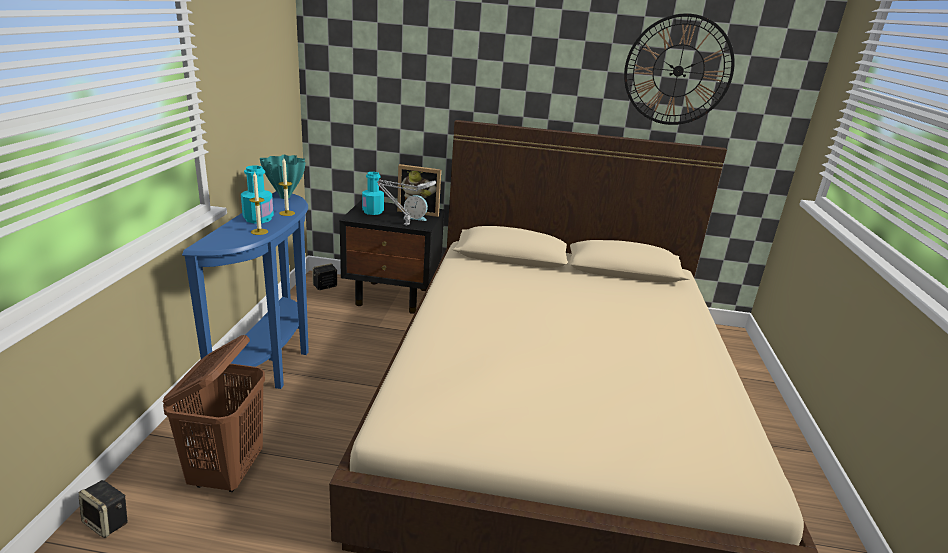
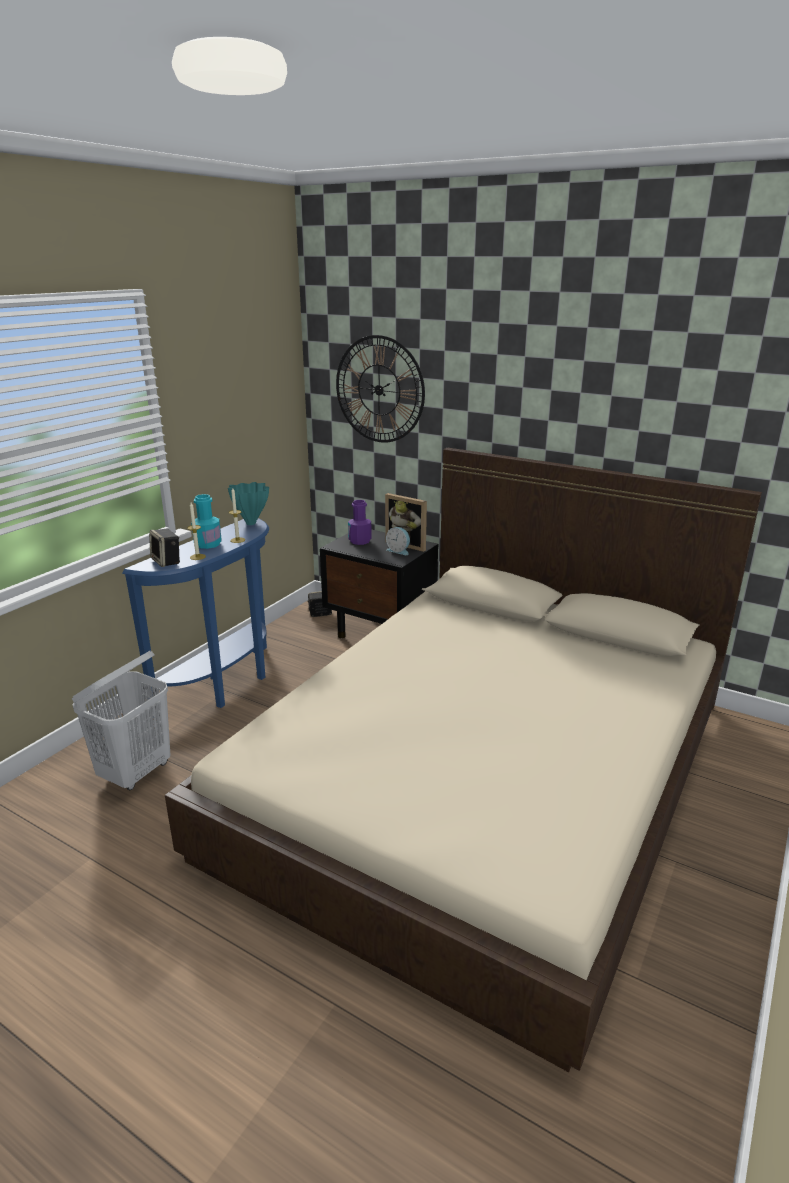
camera: 25 degrees right, 0 degrees up
(108, 522) = (31, 792): speaker -> speaker (167, 561)
(227, 472) = (136, 772): brown laundry basket -> white laundry basket
(373, 211) = (360, 541): turquoise bottle -> purple bottle
(404, 224) = (380, 557): grey table lamp -> none
(678, 71) = (696, 395): wall clock -> wall clock (379, 390)

